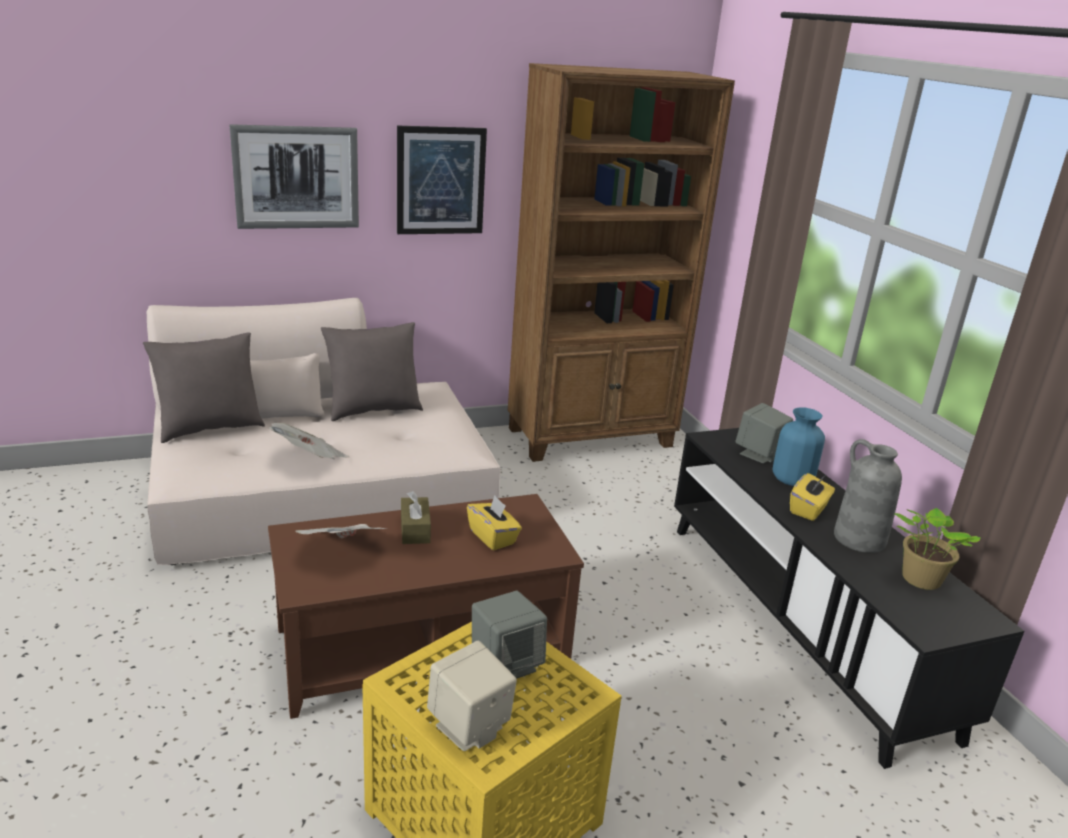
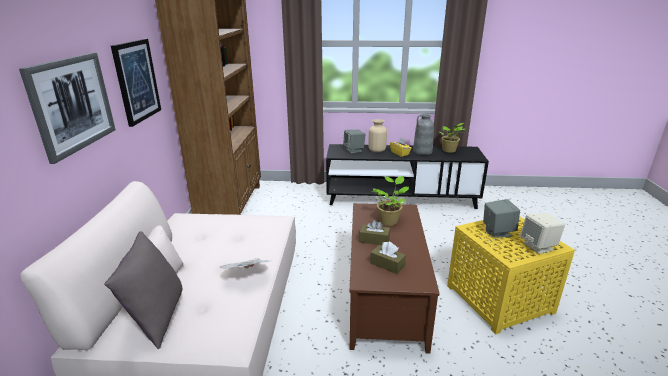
camera: 65 degrees left, 0 degrees up
(344, 550) = (387, 264): newspaper -> brown tissue box
(373, 410) = (197, 241): grey pillow -> none
(493, 537) = (389, 220): yellow tissue box -> potted plant
(792, 480) = (377, 150): blue vase -> beige vase

